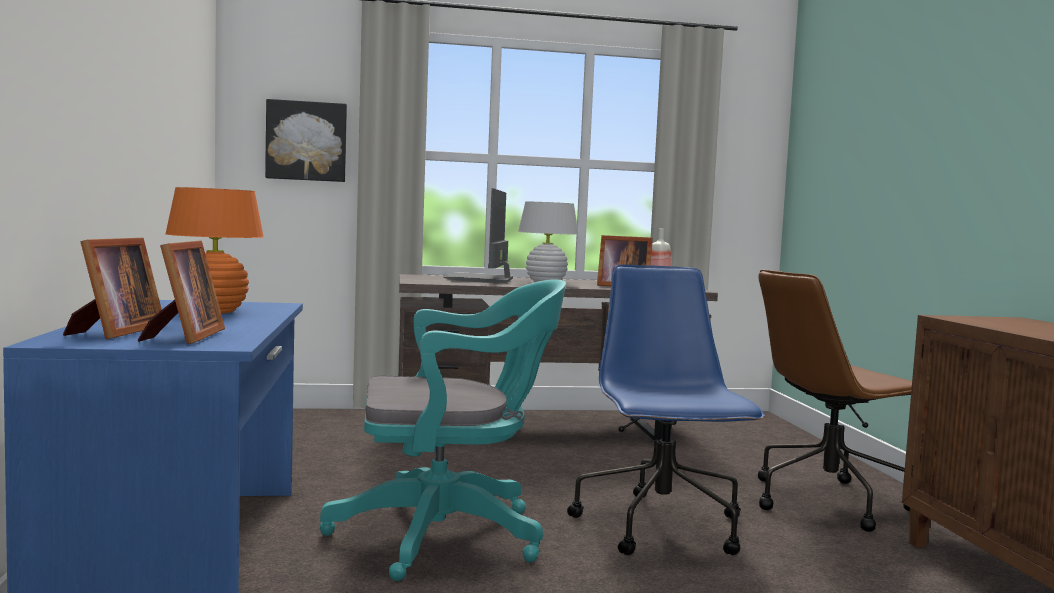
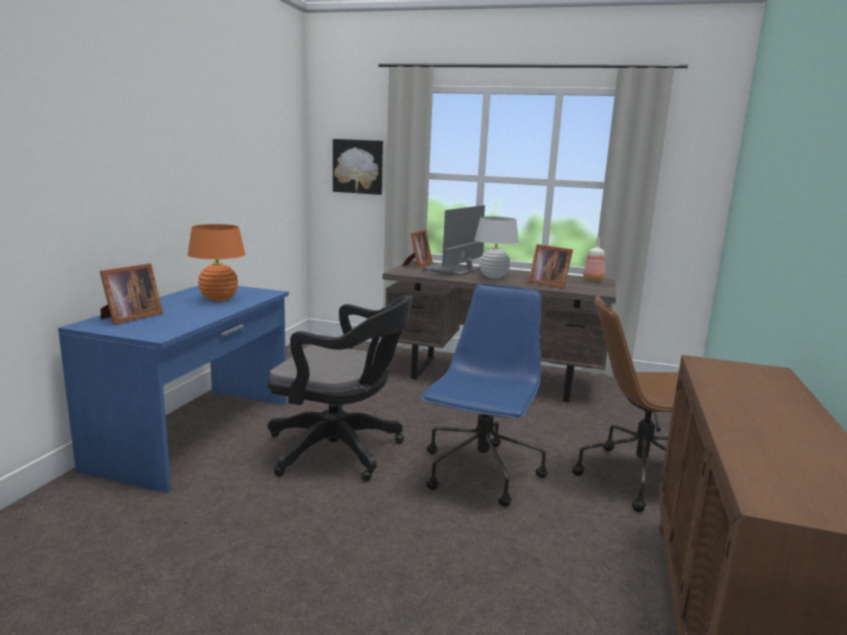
camera: 25 degrees right, 10 degrees up
(184, 337) = (153, 325): picture frame -> picture frame (417, 264)
(450, 535) = (341, 451): turquoise office chair -> black office chair

